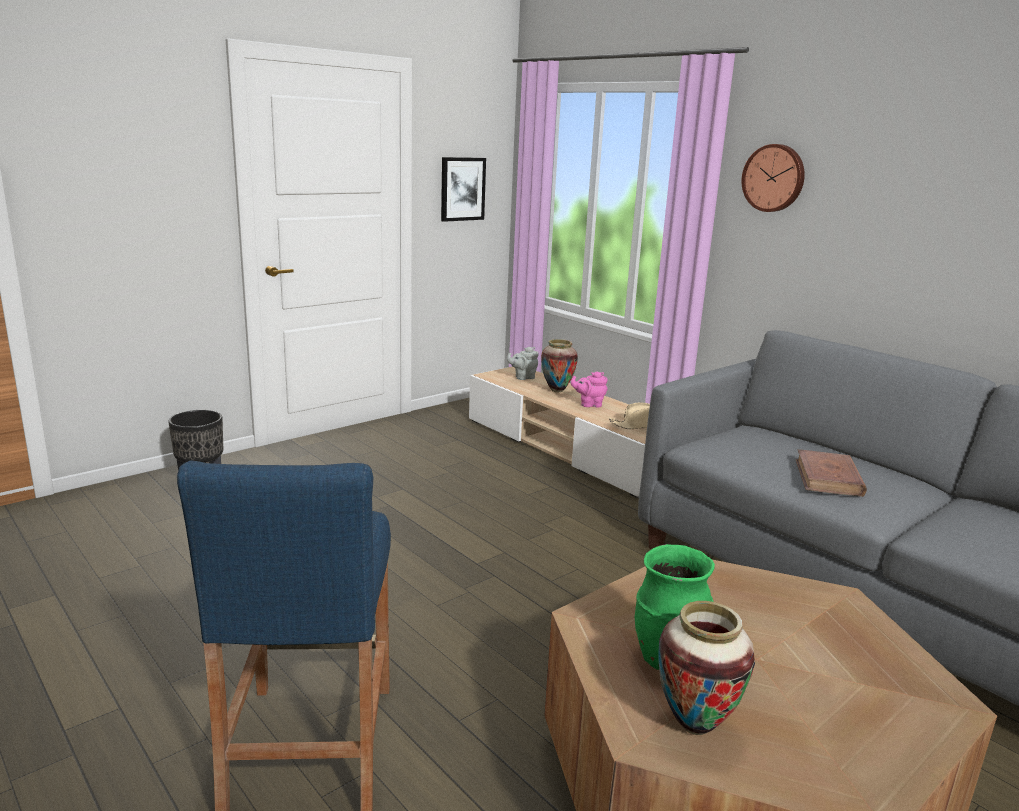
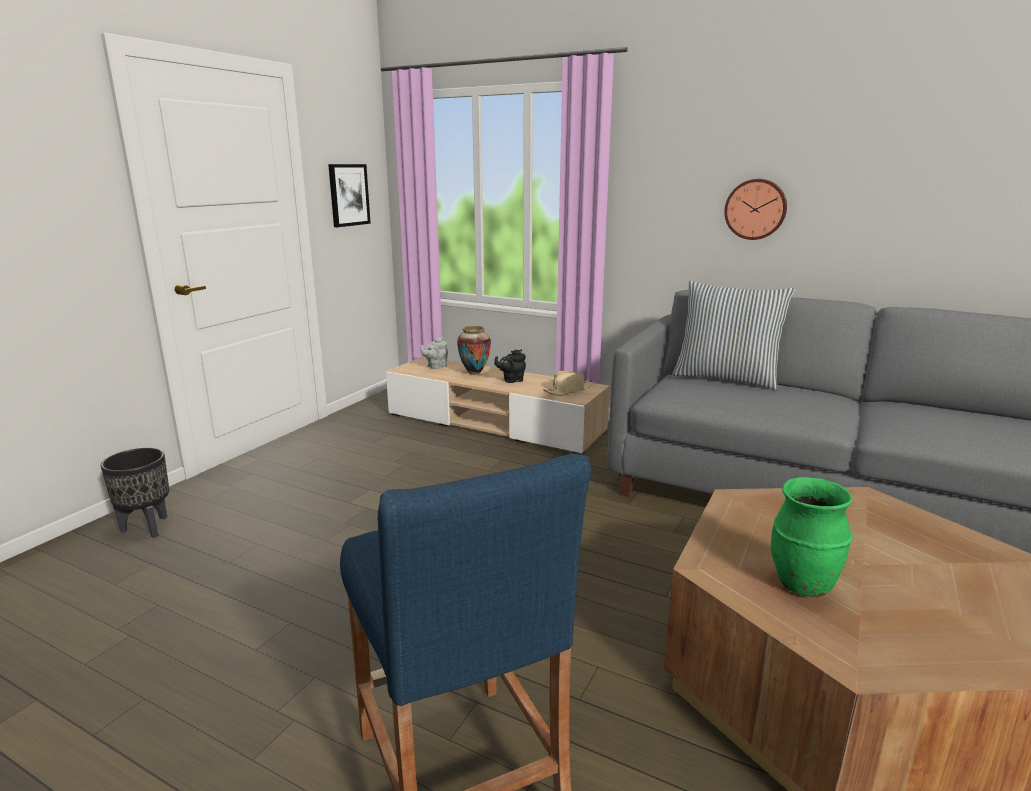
camera: 20 degrees left, 0 degrees up
(589, 404) = (511, 380): pink teapot -> black teapot
(694, 724) = (880, 637): vase -> none
(774, 178) = (656, 161): wall clock -> wall clock (755, 209)
(798, 440) = (726, 378): none -> pillow
(828, 478) = (778, 403): brown book -> none

